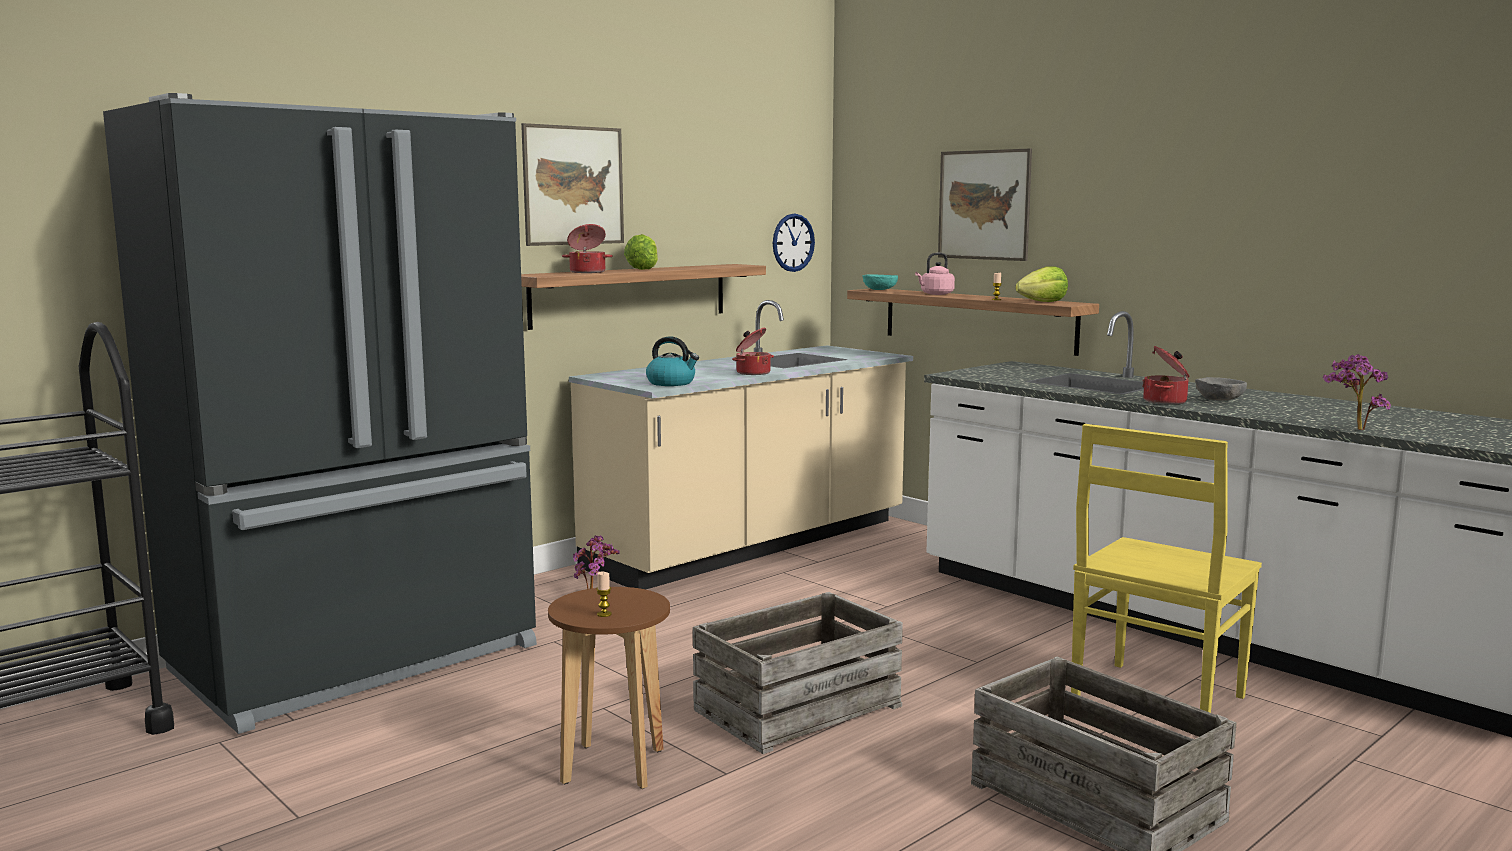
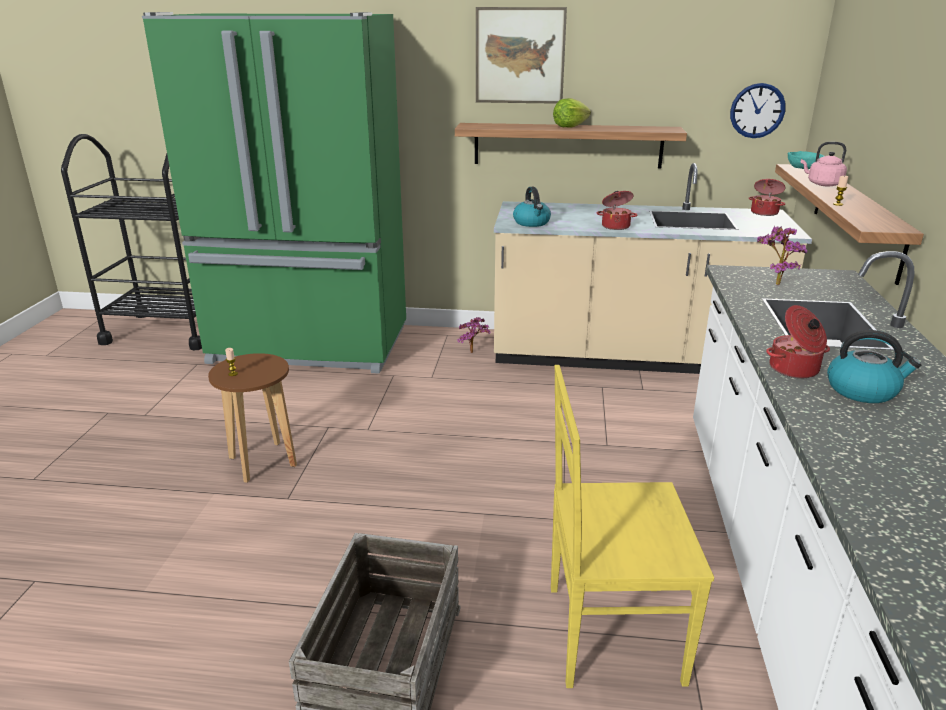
camera: 50 degrees right, 15 degrees up
(360, 660) = (310, 346): black fridge -> green fridge
(587, 272) = (514, 126): cooking pot -> cooking pot (764, 212)
(797, 707) = (399, 482): crate -> none
(984, 205) = (887, 95): picture -> none
(1043, 302) = (867, 218): lettuce -> none
(1219, 400) = (863, 390): grey bowl -> kettle
(1354, 429) = (847, 495): potted plant -> potted plant (774, 283)

